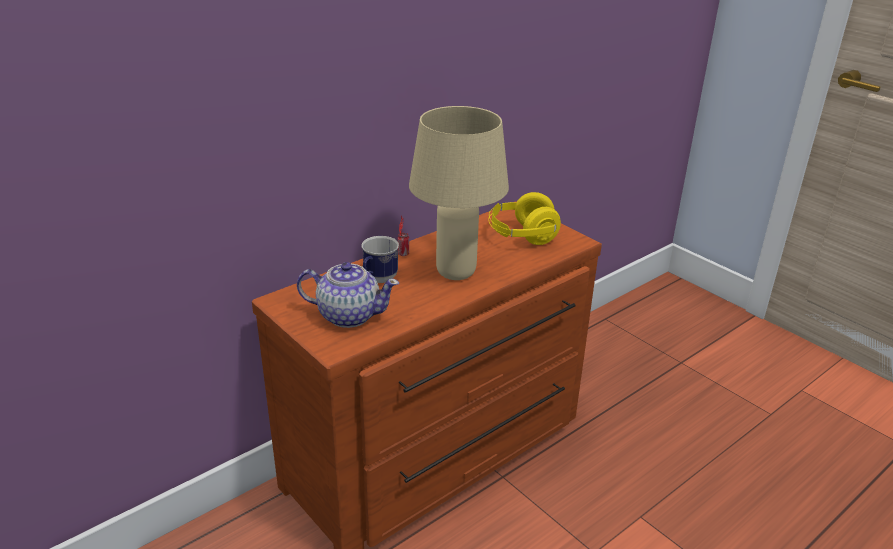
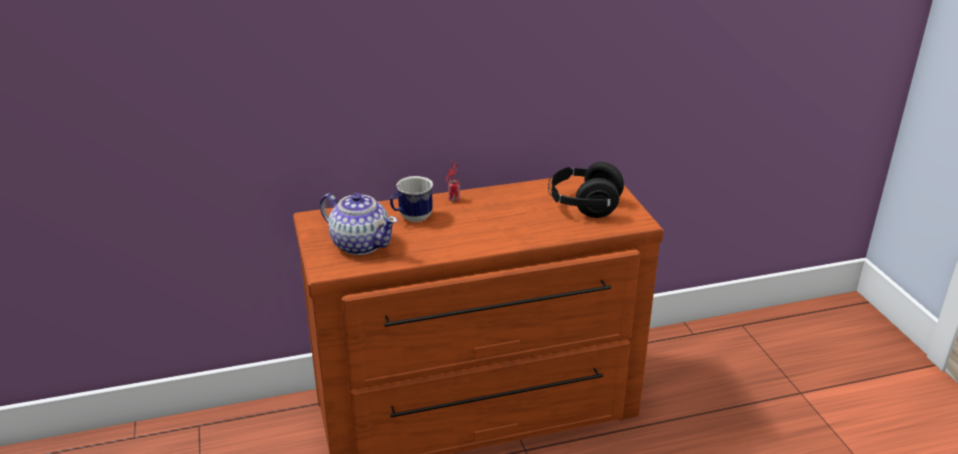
camera: 25 degrees right, 0 degrees up
(457, 272) = (489, 227): beige table lamp -> none
(521, 236) = (583, 206): yellow headphones -> black headphones

